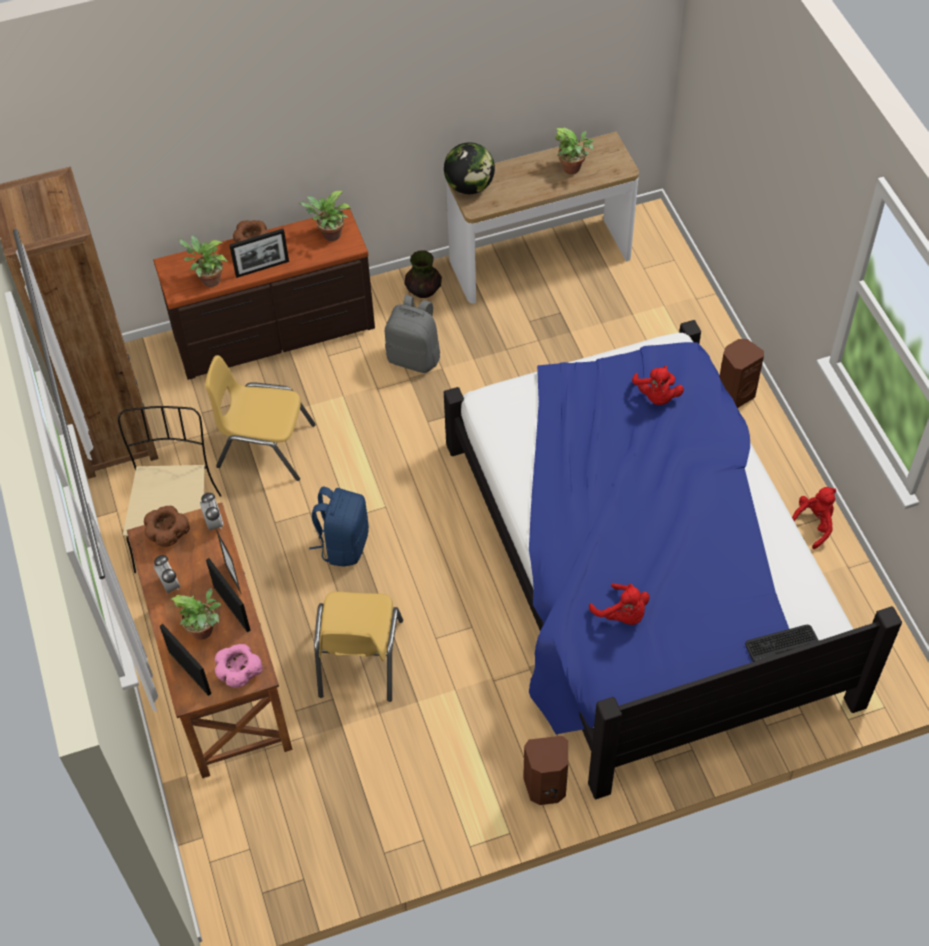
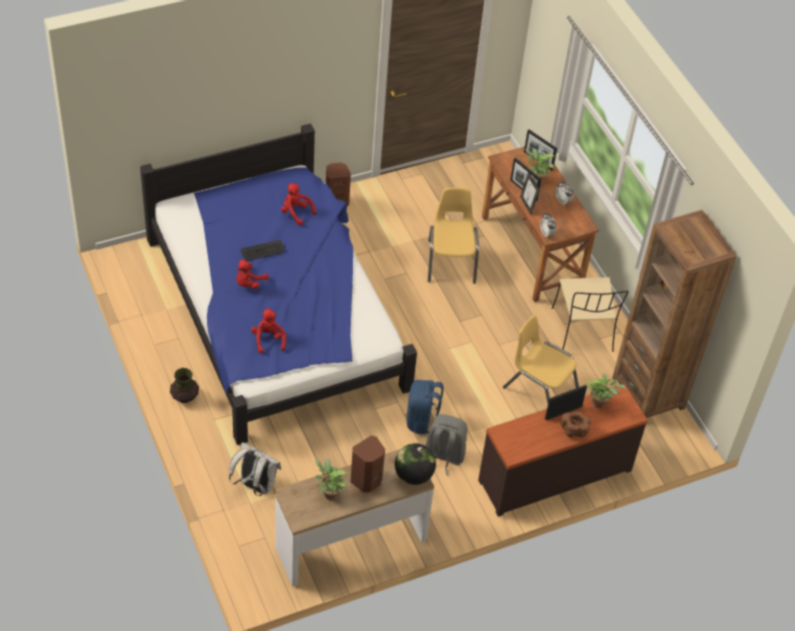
camera: 170 degrees right, 5 degrees down
(168, 536) = (572, 226): brown bowl -> none
(240, 675) = (510, 159): pink bowl -> none
(265, 446) = (540, 387): yellow chair -> yellow chair turned 150 degrees counterclockwise
(329, 235) = (518, 441): potted plant -> none
(343, 544) = (472, 325): blue backpack -> blue backpack (423, 420)
(423, 291) = (444, 513): vase -> vase (185, 397)
(659, 325) = (255, 485): none -> white backpack
(734, 395) = (202, 430): brown speaker -> brown speaker (367, 481)
(781, 643) = (203, 199): keyboard -> keyboard (262, 251)
(813, 524) = (160, 340): red plush toy -> red plush toy (249, 283)

